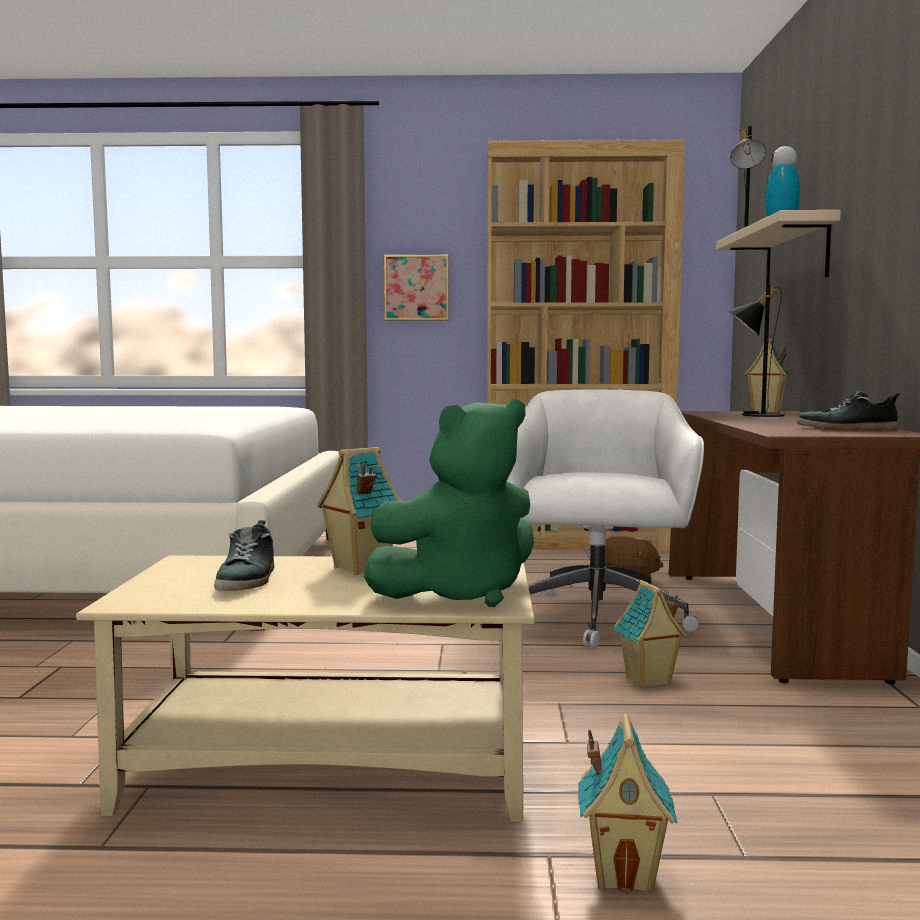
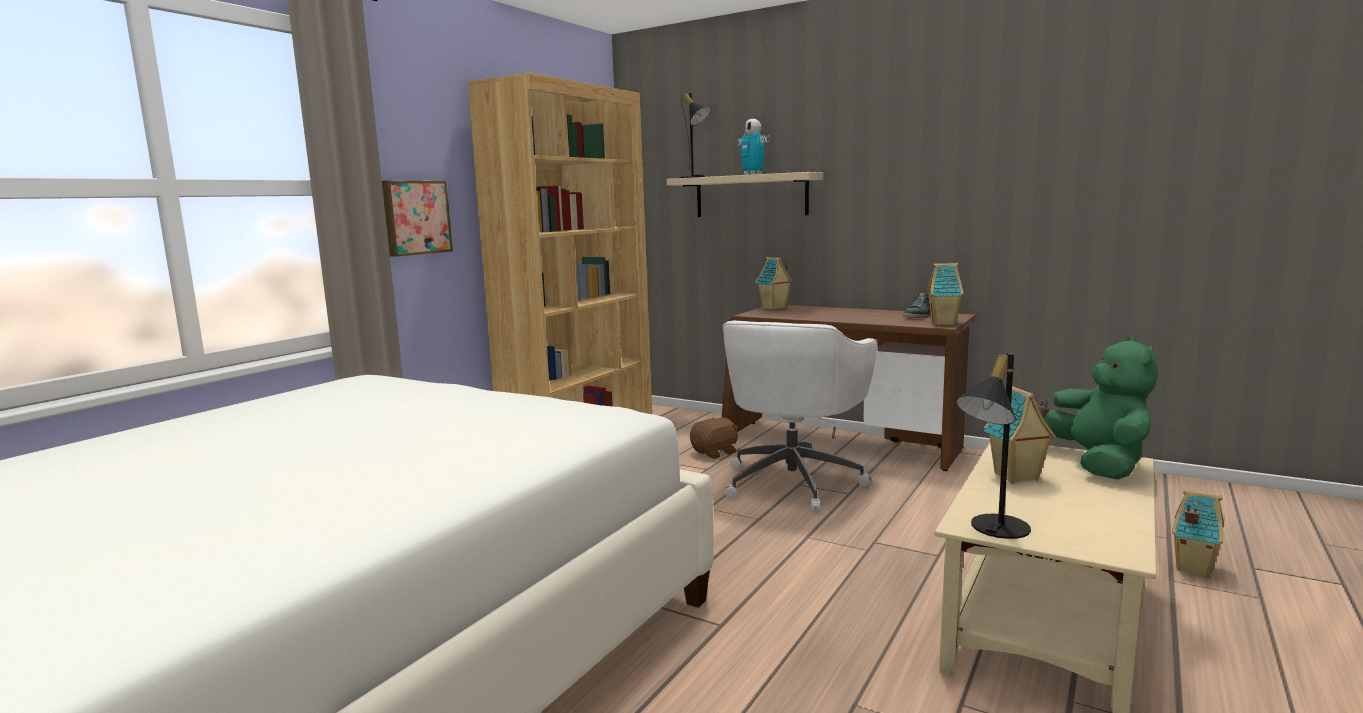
camera: 60 degrees left, 5 degrees up
(248, 579) = (1045, 510): shoe -> none
(596, 619) = (793, 481): white office chair -> white office chair turned 105 degrees counterclockwise
(648, 681) = (927, 498): toy house -> toy house (944, 323)
(754, 415) = (798, 312): black table lamp -> black table lamp (992, 529)

